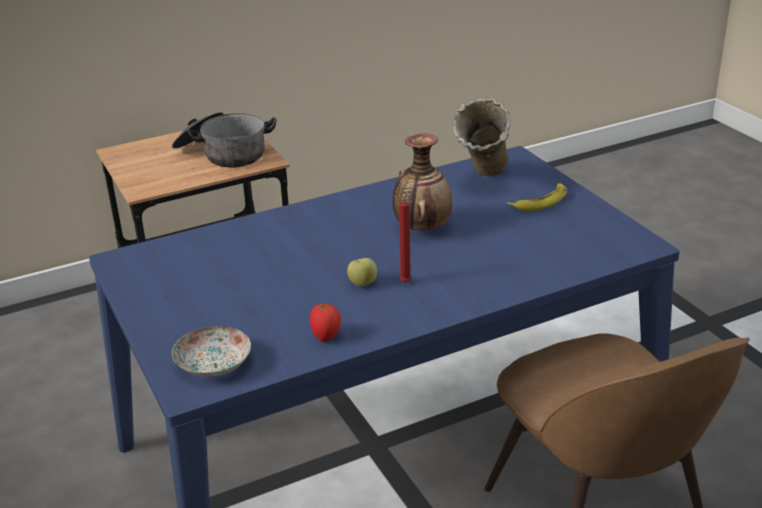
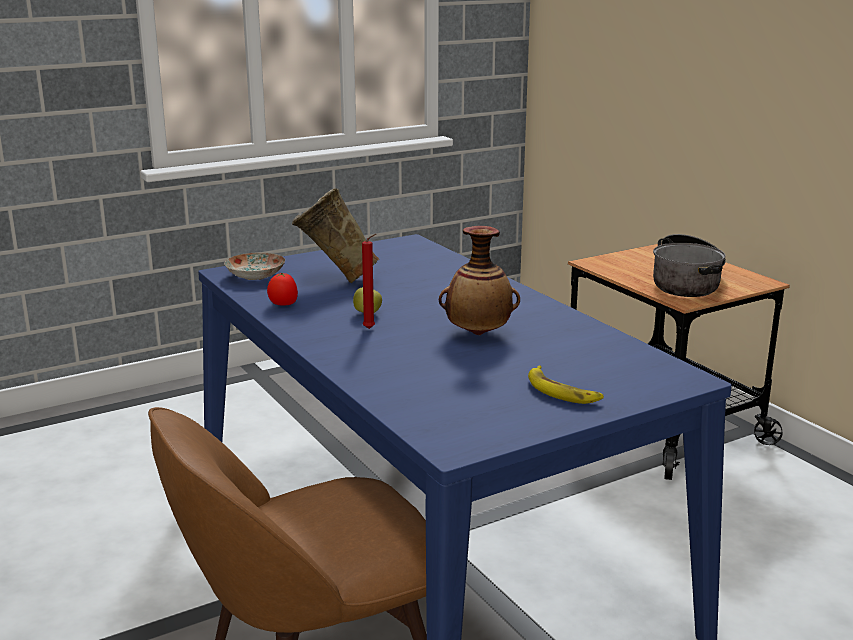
camera: 85 degrees right, 10 degrees down
(483, 183) = (601, 361): beige vase -> beige vase (335, 280)

